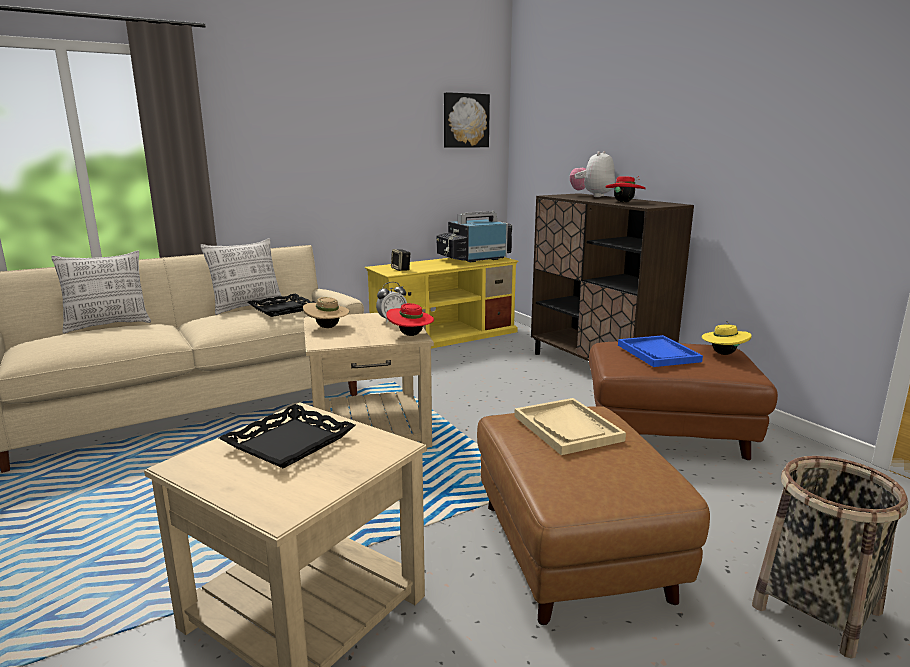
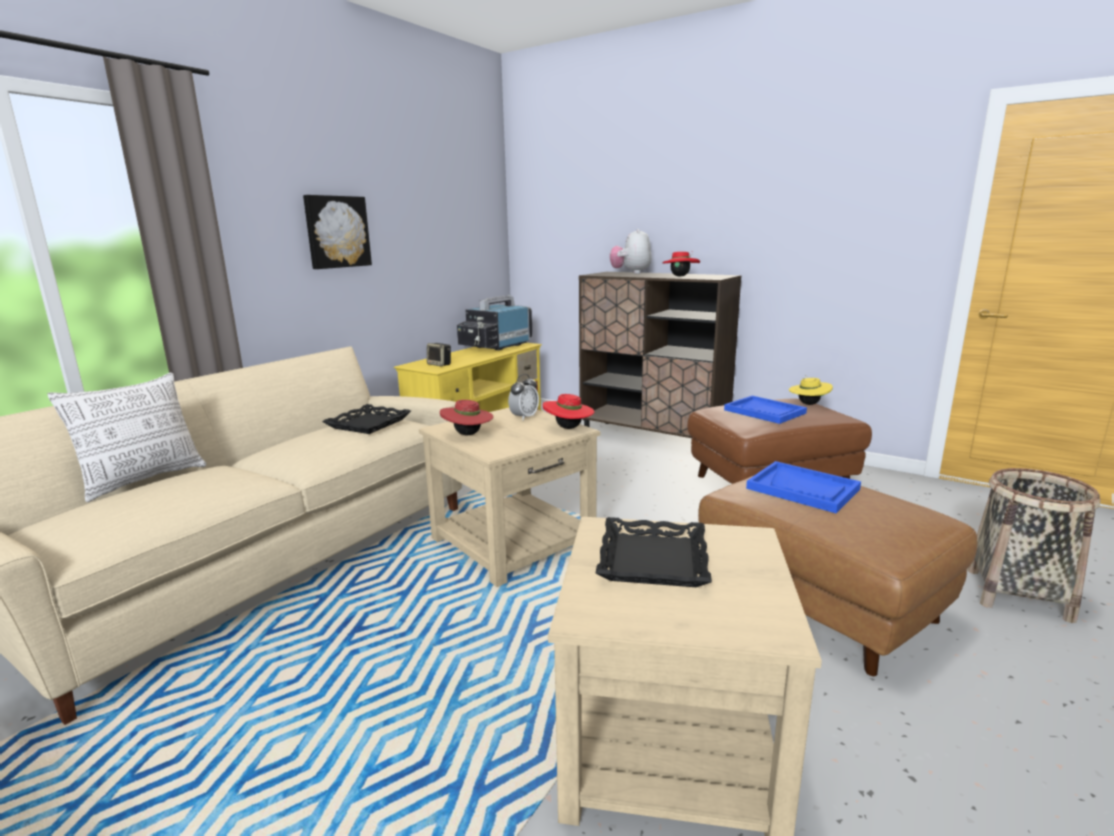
camera: 25 degrees left, 0 degrees up
(247, 307) = (311, 428): pillow -> none
(327, 327) = (468, 434): beige hat -> red hat
(465, 120) = (471, 200): picture -> picture (337, 232)
(567, 428) = (803, 489): beige tray -> blue tray

